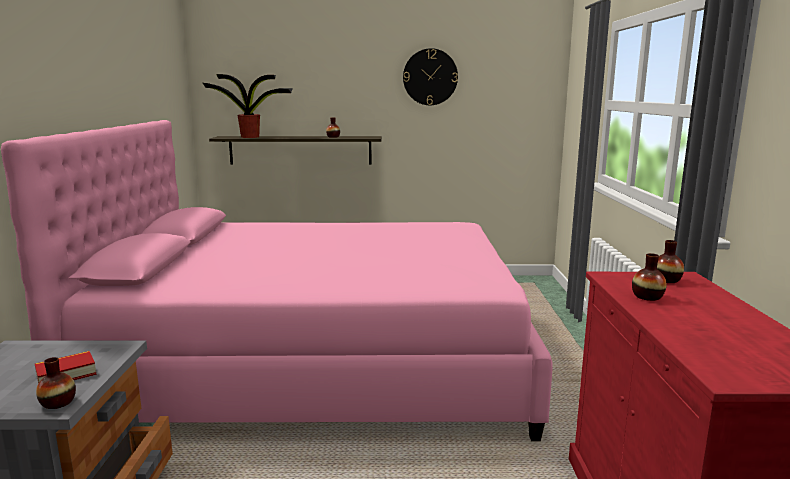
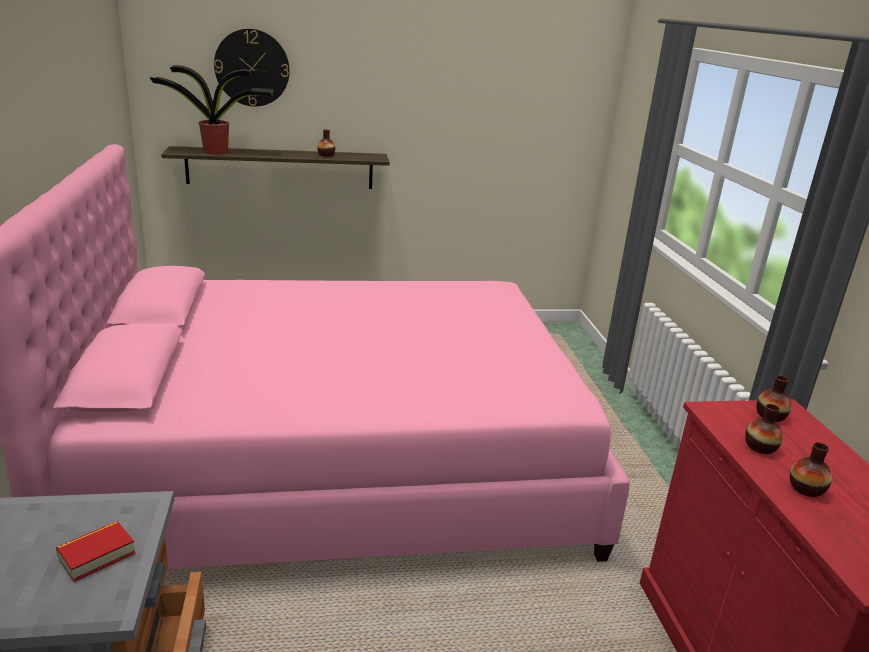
camera: 10 degrees left, 10 degrees up
(58, 403) = (108, 604): vase -> vase (806, 489)
(430, 77) = (451, 81): wall clock -> wall clock (252, 68)

